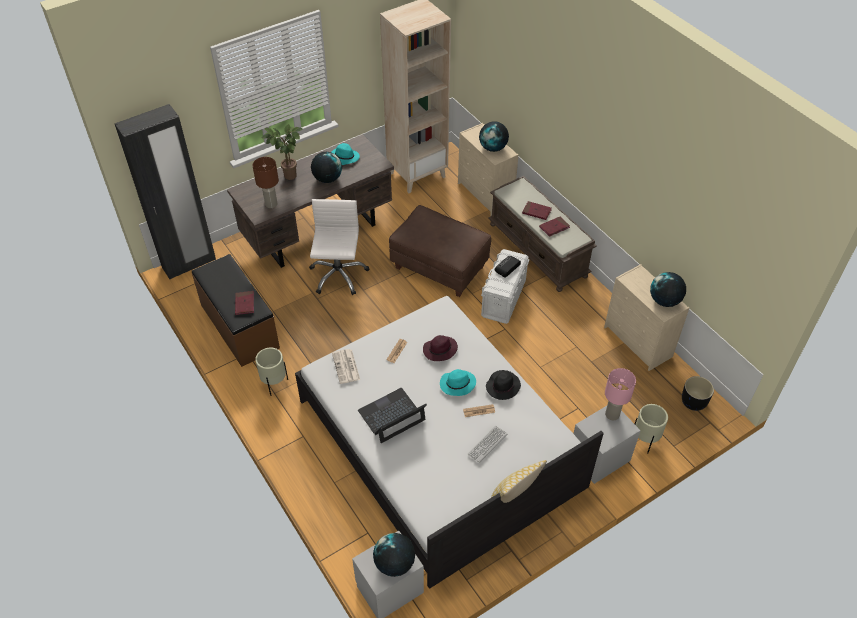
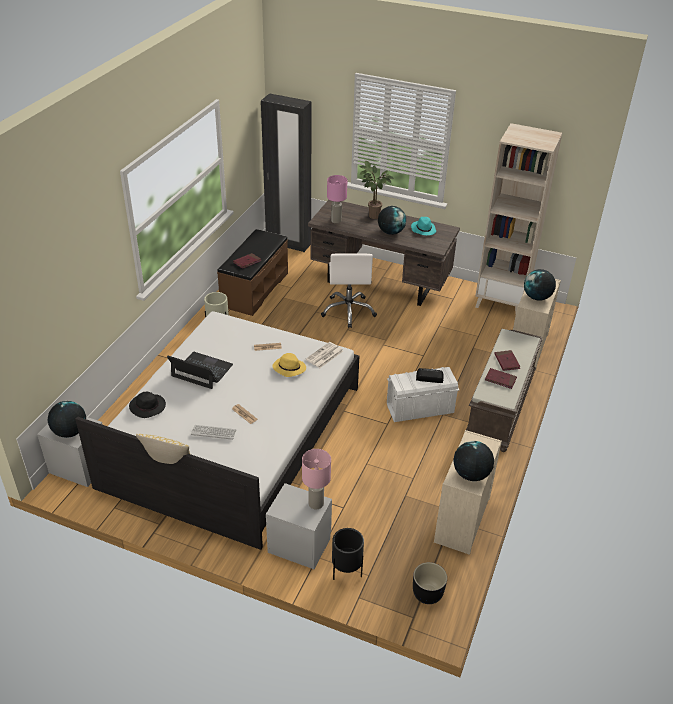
camera: 55 degrees right, 10 degrees down
(271, 204) = (336, 221): brown table lamp -> pink table lamp
(338, 275) = (348, 311): white office chair -> white office chair turned 120 degrees clockwise
(346, 367) = (229, 329): newspaper -> newspaper (324, 356)
(439, 268) = (414, 358): brown ottoman -> none
(439, 350) = (288, 368): purple hat -> yellow hat
(457, 384) = (262, 391): turquoise hat -> none
(503, 386) = (283, 418): black hat -> black hat (148, 407)
(644, 440) = (346, 571): beige planter -> black planter

